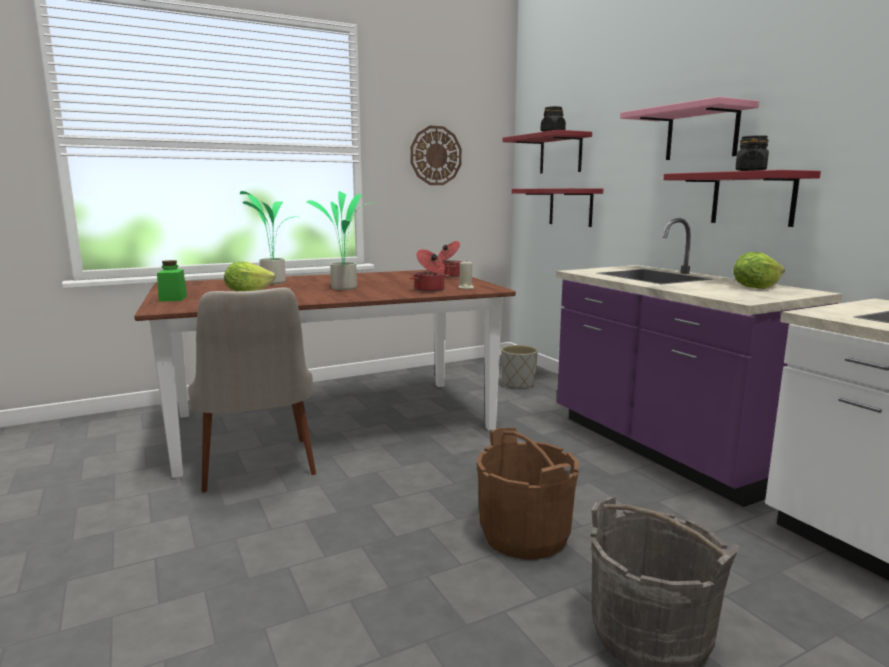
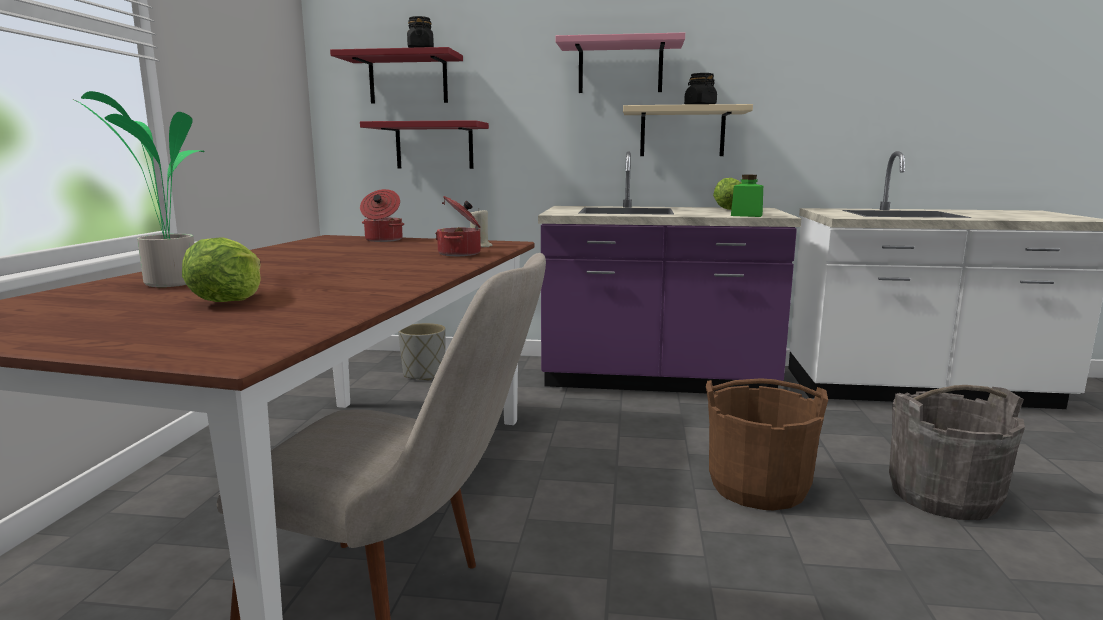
camera: 55 degrees left, 0 degrees up
(173, 298) = (132, 339): green jar -> green jar (746, 215)
(345, 288) = (346, 268): potted plant -> none
(435, 155) = (239, 65): wall clock -> none
(753, 198) = (682, 132): red shelf -> beige shelf

